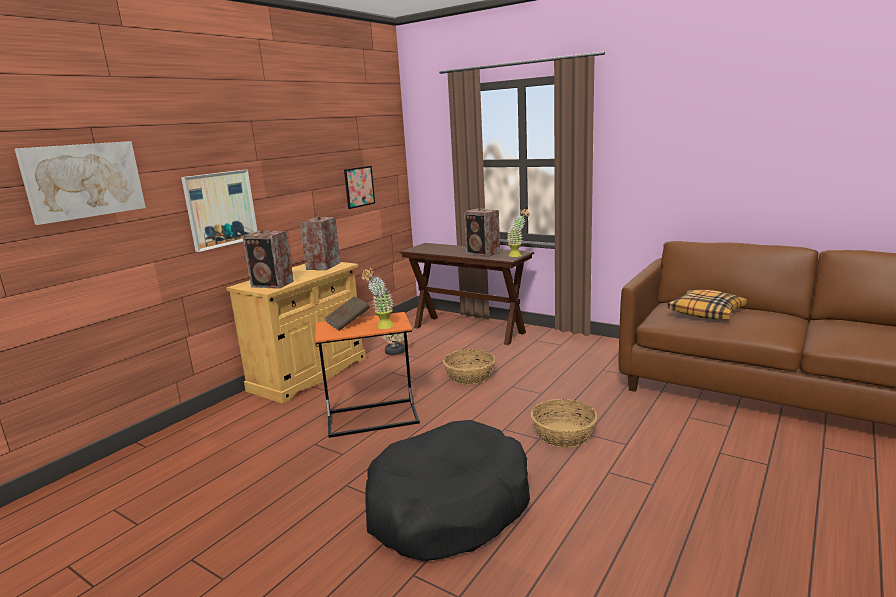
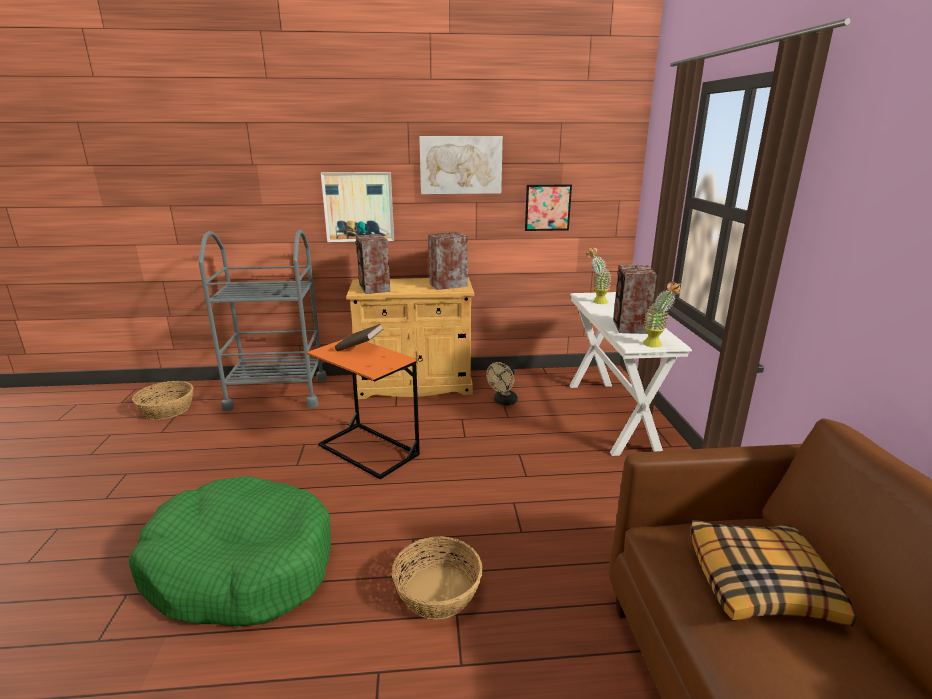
camera: 50 degrees right, 5 degrees up
(84, 180) = (235, 166): picture -> picture (460, 165)
(193, 438) = (277, 393): none -> grey cart
(381, 327) = (361, 364): potted plant -> potted plant (596, 302)
(448, 507) = (241, 567): black dog bed -> green dog bed
(468, 330) = (611, 415): brown console table -> white console table
(470, 376) = (505, 464): basket -> basket (168, 409)

